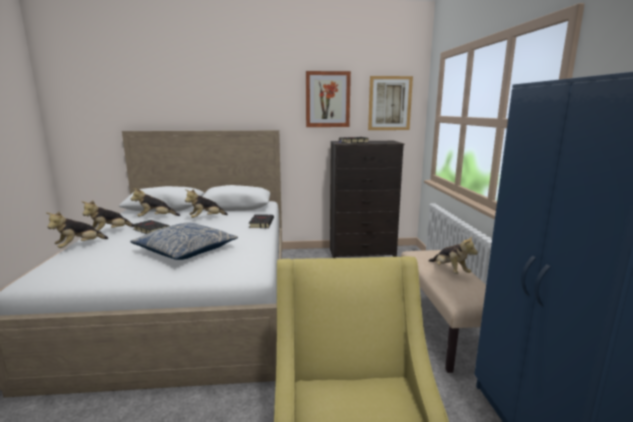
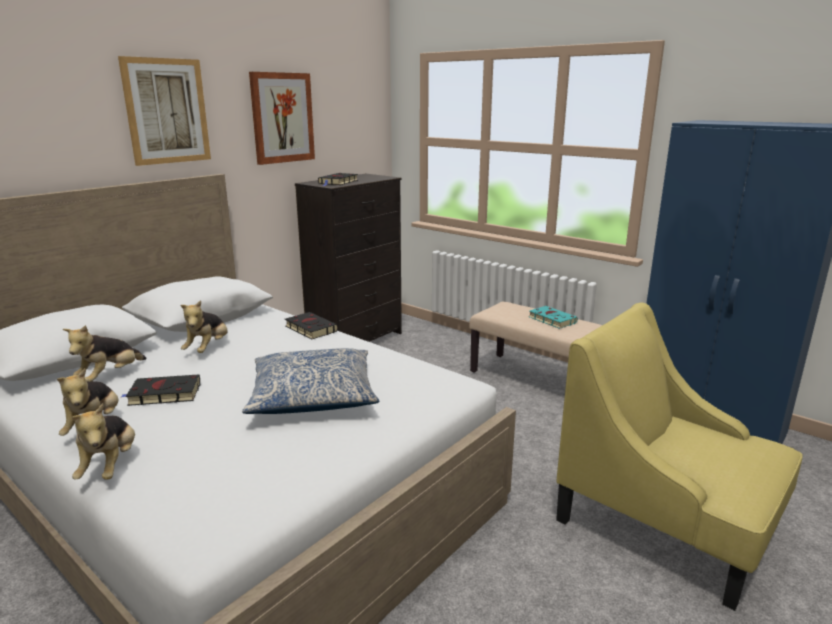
camera: 45 degrees left, 5 degrees up
(389, 103) = (355, 120): picture -> picture (167, 111)
(450, 271) = (551, 319): plush toy -> turquoise book

